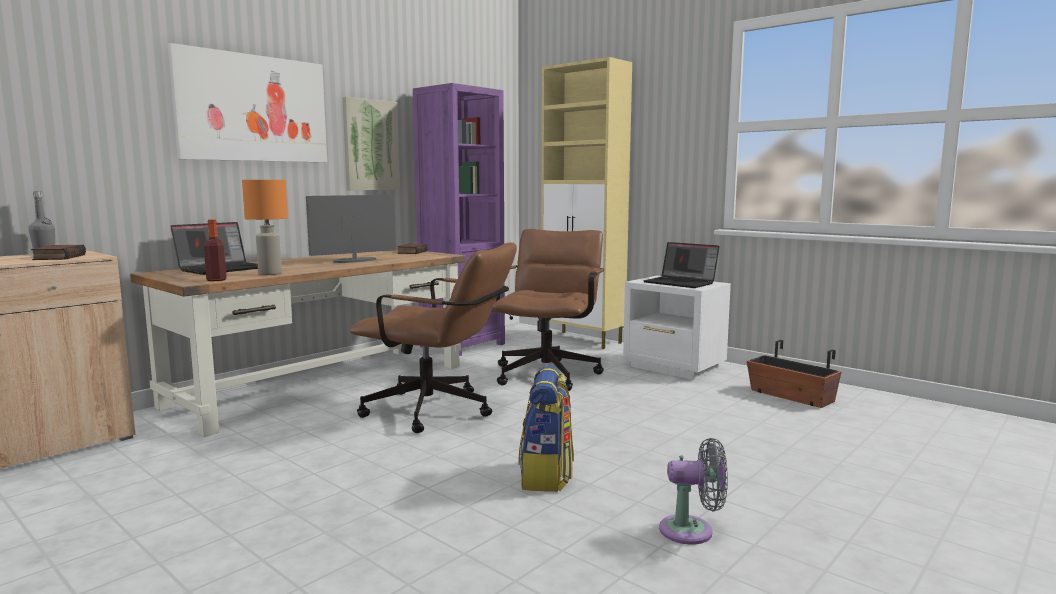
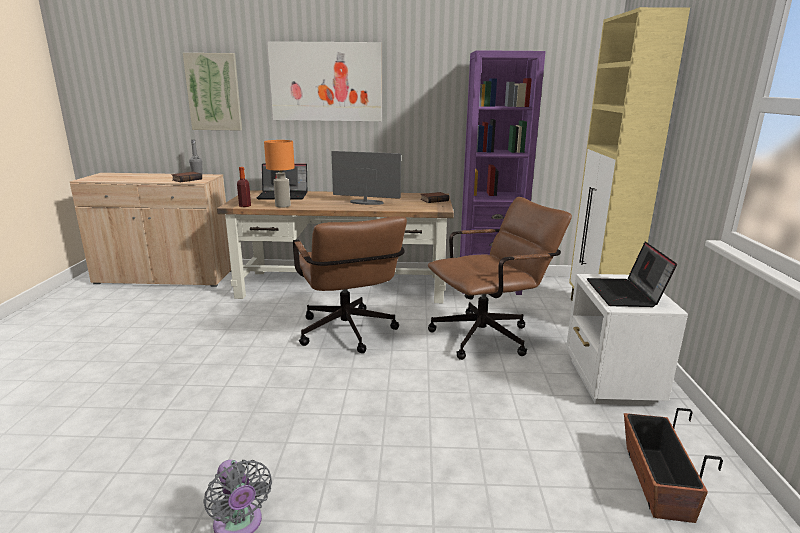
camera: 50 degrees right, 10 degrees up
(370, 145) = (425, 106): picture -> picture (214, 92)
(546, 476) = (281, 419): backpack -> none

